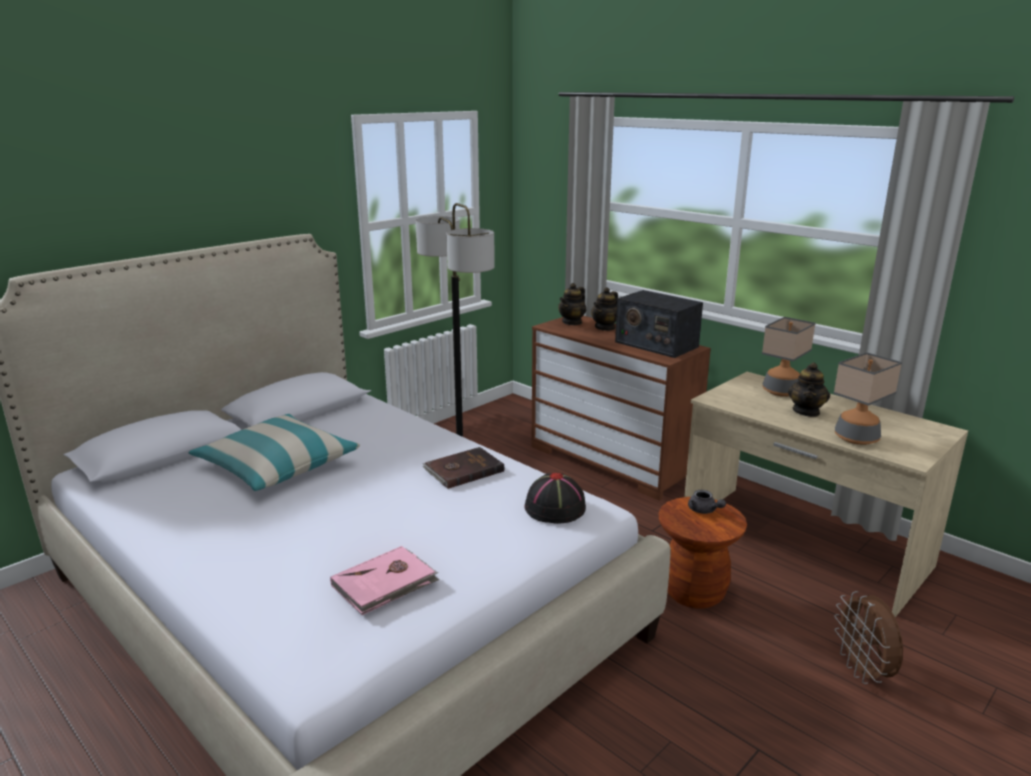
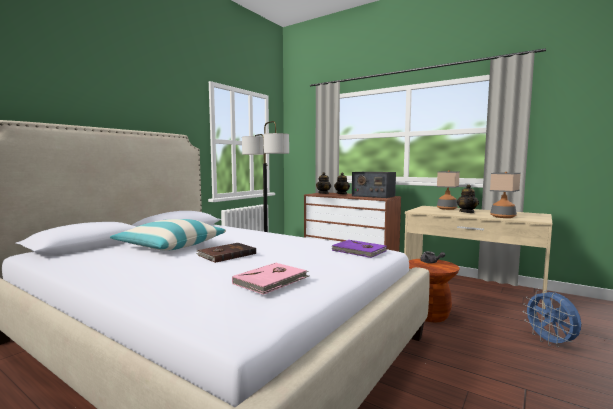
camera: 10 degrees left, 15 degrees down
(463, 470) = (292, 242): brown book -> brown book (226, 254)
(555, 508) = (359, 251): black hat -> purple book
(863, 672) = (550, 342): brown fan -> blue fan

